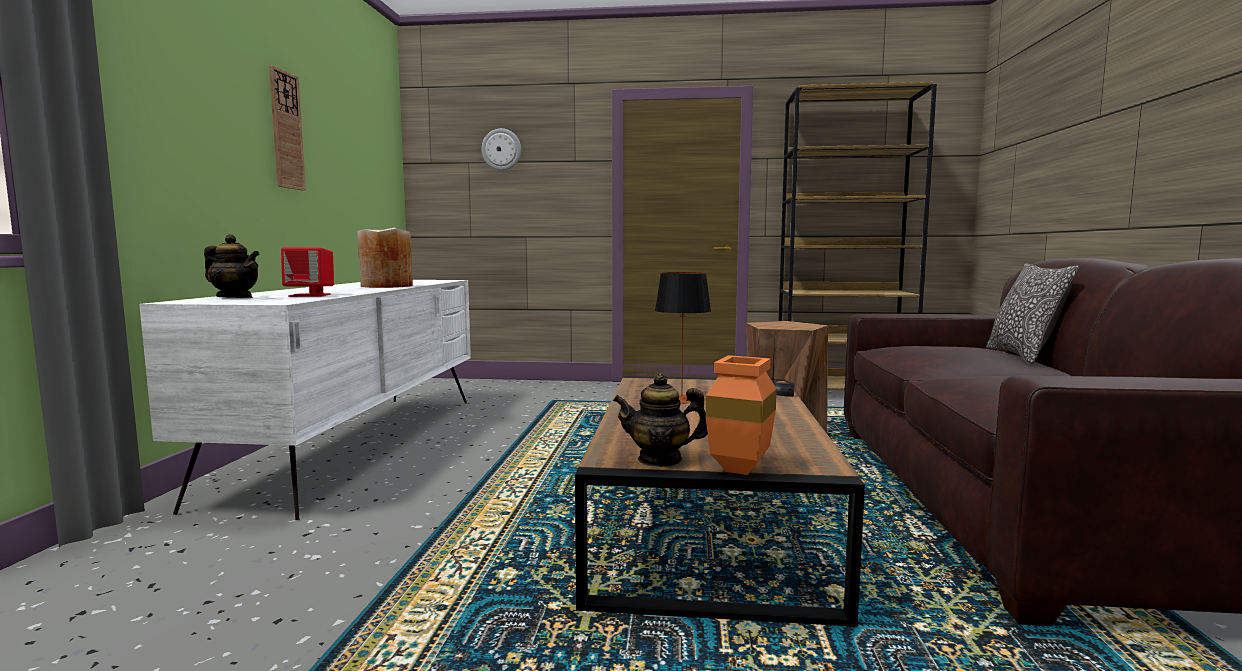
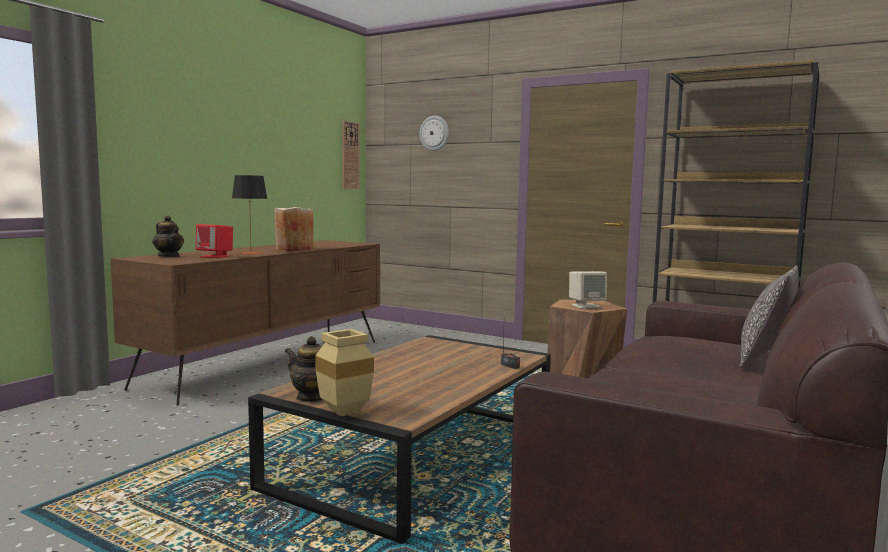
camera: 25 degrees right, 0 degrees up
(286, 130) = (247, 134): wall clock -> wall clock (350, 155)
(359, 443) = (268, 362): white tv stand -> brown tv stand
(681, 399) = (424, 359): table lamp -> table lamp (251, 253)
(741, 471) = (343, 413): orange vase -> beige vase
(789, 325) = (586, 306): none -> beige speaker

